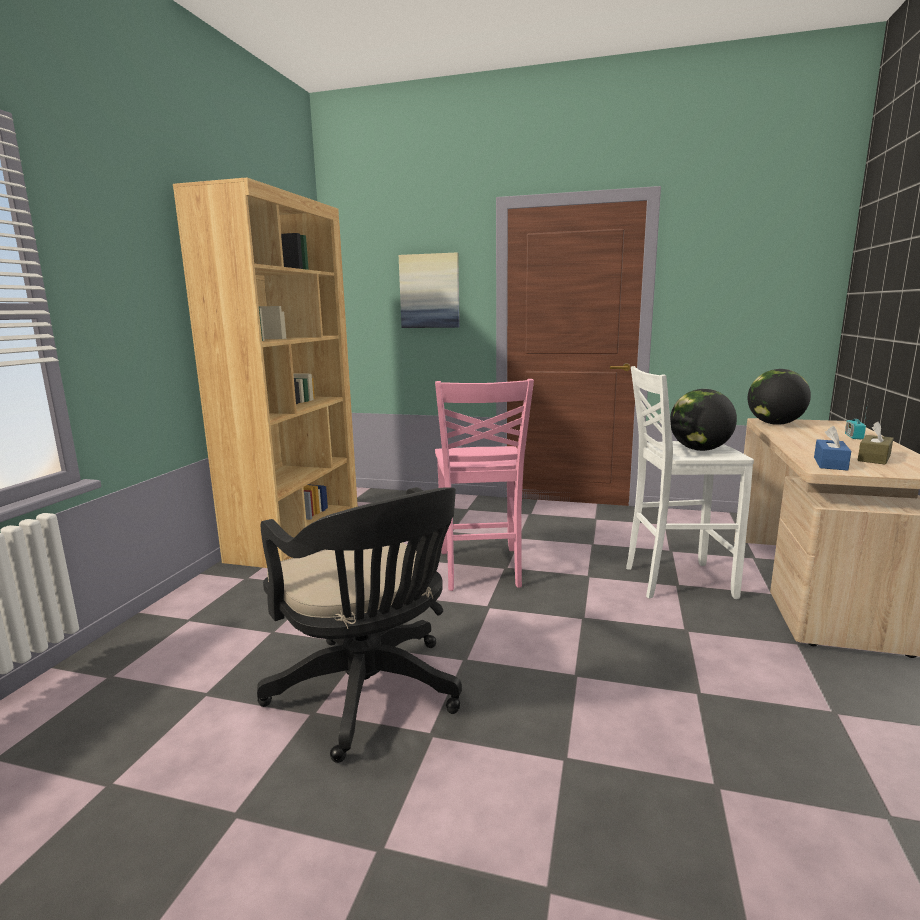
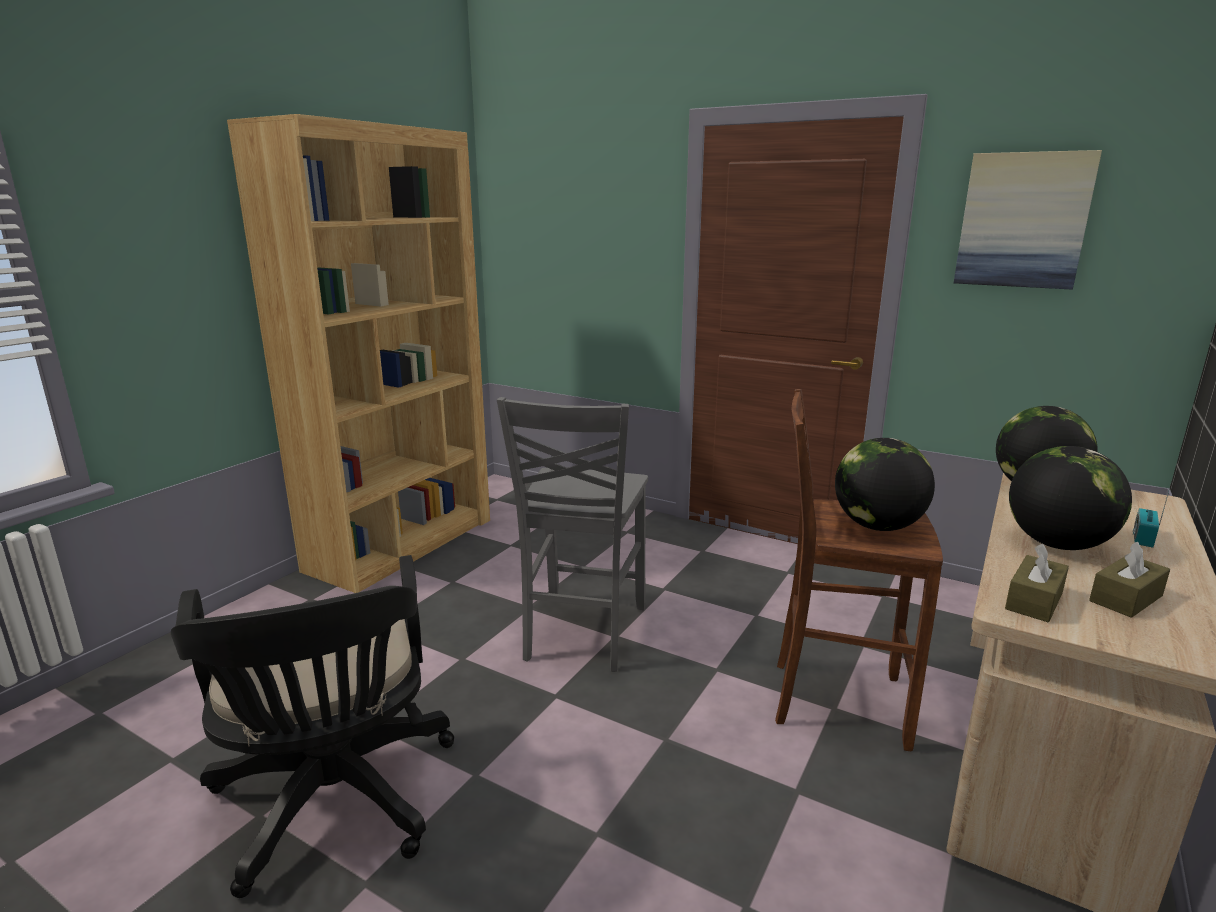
camera: 15 degrees right, 5 degrees up
(430, 291) = (602, 237): picture -> picture (1023, 220)
(480, 569) = (582, 633): pink chair -> grey chair
(675, 581) = (834, 700): white stool -> brown stool
(814, 443) = (1057, 544): none -> globe
(830, 463) = (1034, 601): blue tissue box -> brown tissue box

